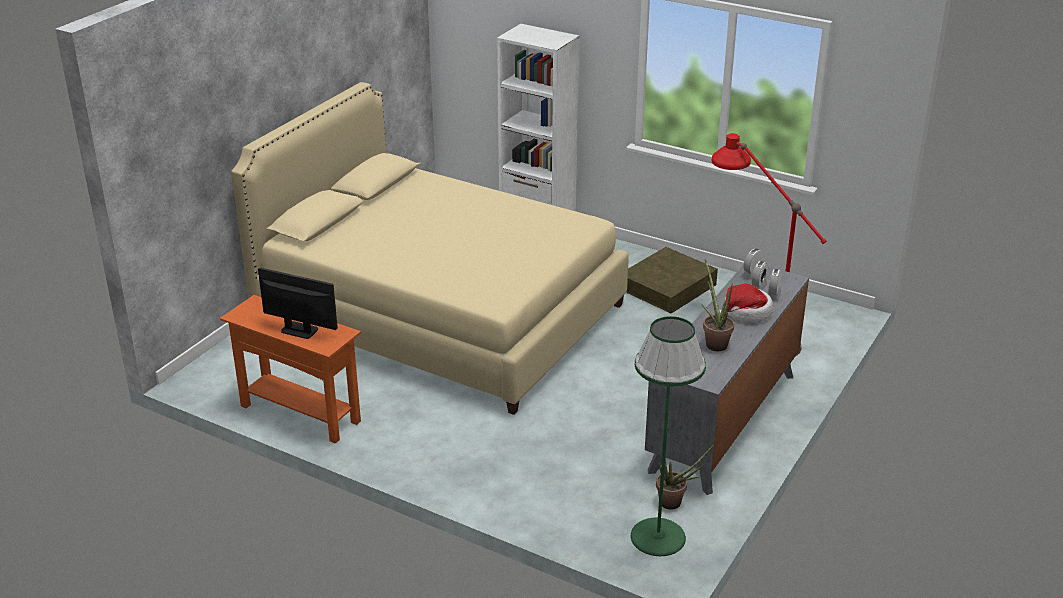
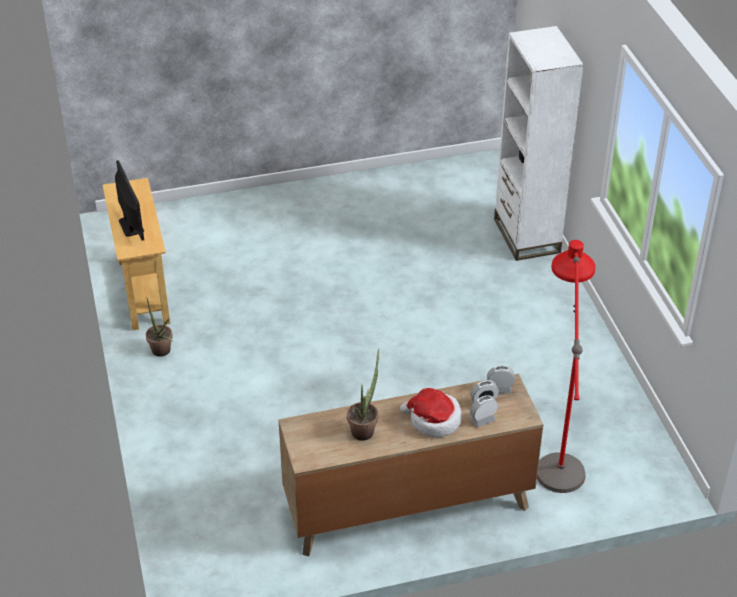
camera: 45 degrees right, 10 degrees up
(300, 413) = (143, 291): orange console table -> beige console table
(441, 314) = (343, 269): beige bed -> none
(658, 537) = (221, 559): green floor lamp -> none
(668, 287) = (553, 356): brown storage box -> none
(675, 503) = (271, 543): potted plant -> potted plant (163, 353)
(724, 422) = (407, 507): grey dresser -> brown dresser

